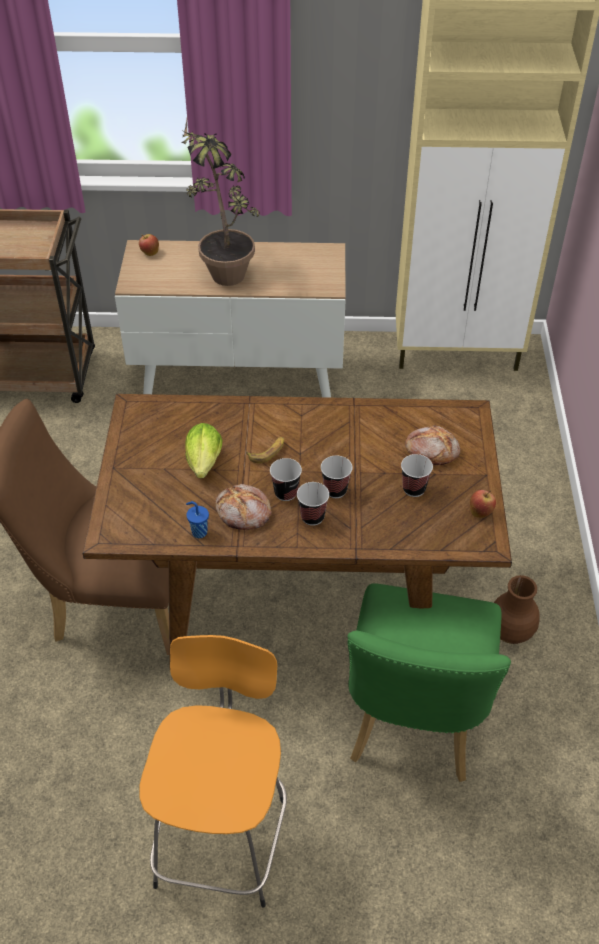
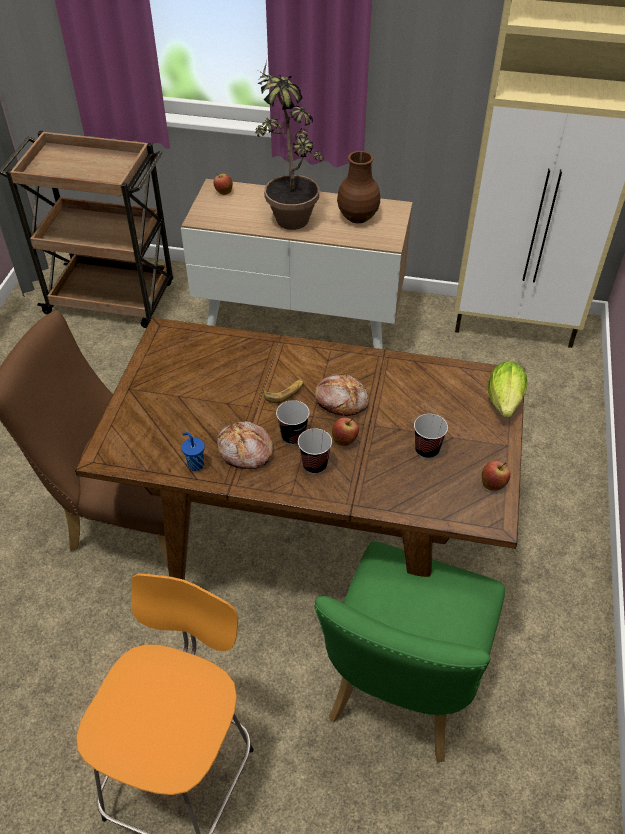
camera: 10 degrees right, 0 degrees up
(204, 465) = (218, 398): lettuce -> lettuce (504, 404)
(335, 490) = (344, 440): cup -> apple
(431, 451) = (454, 413): bread -> bread (341, 400)
(510, 632) = (519, 610): brown vase -> brown vase (357, 217)

